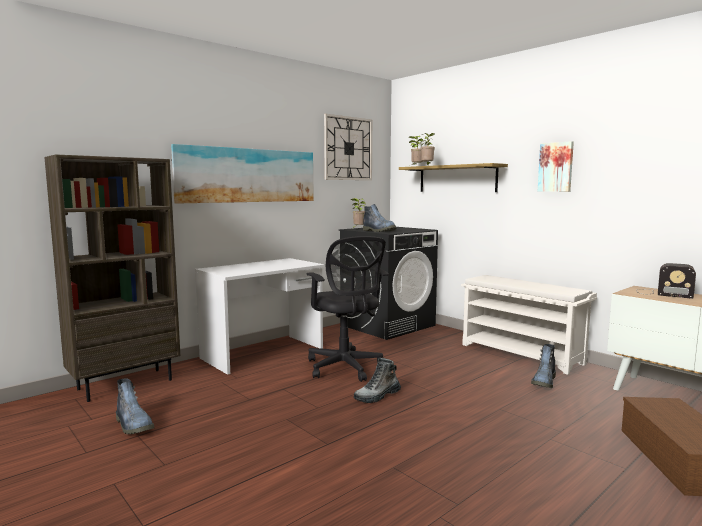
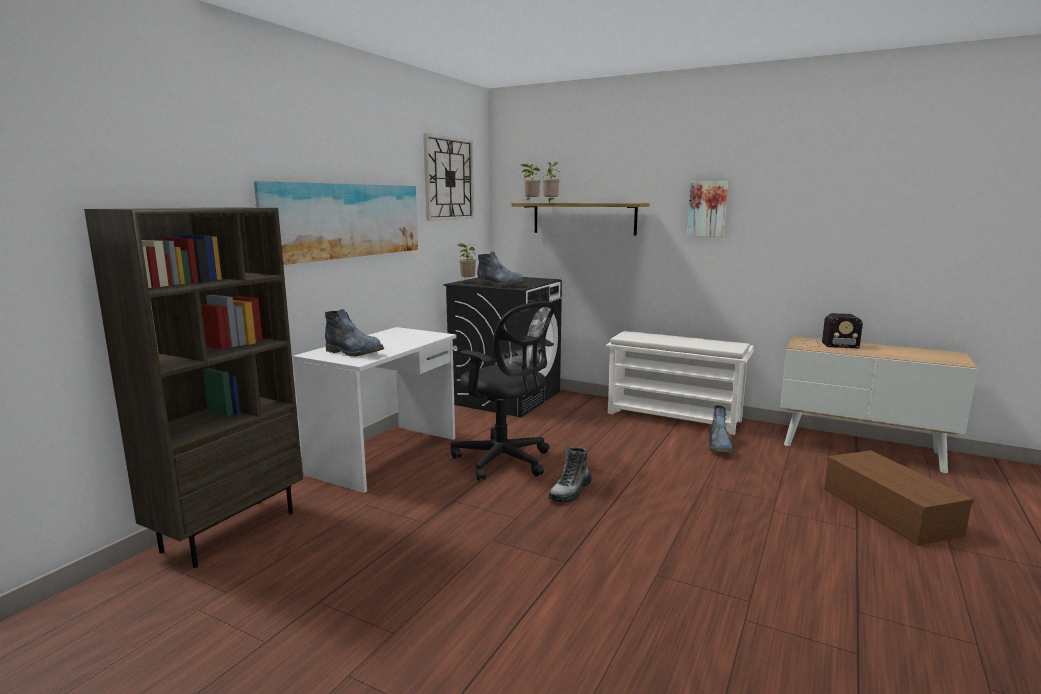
camera: 20 degrees left, 5 degrees up
(134, 425) = (301, 588): boot -> boot (355, 353)

